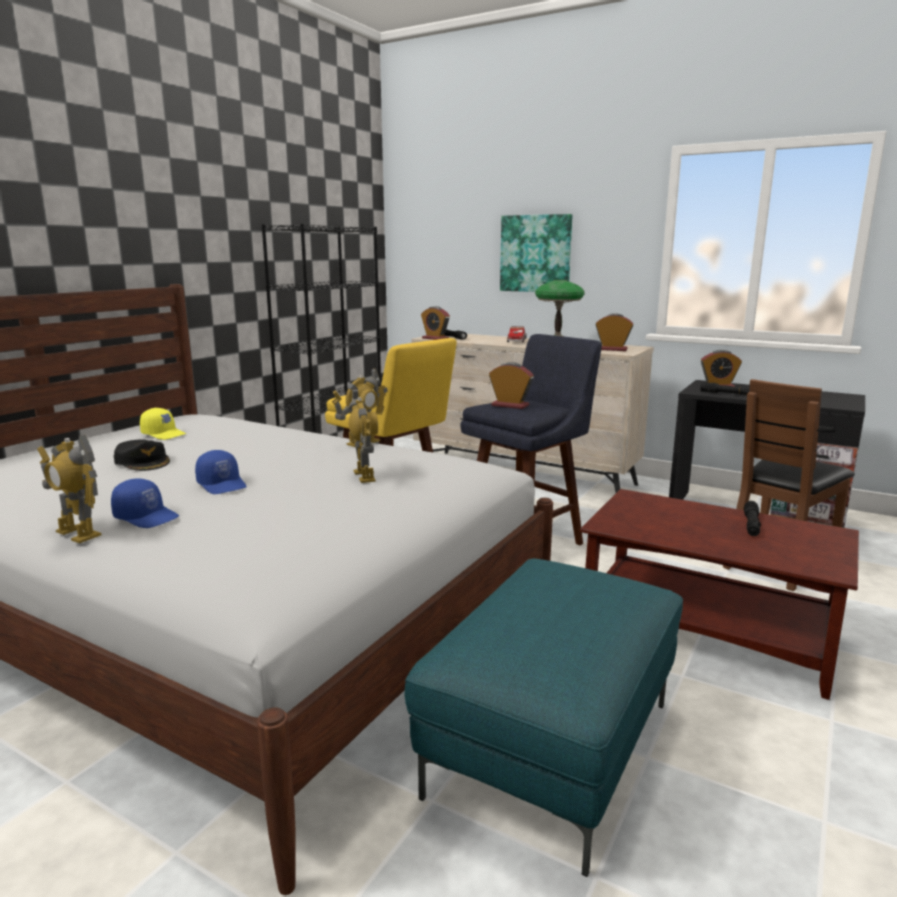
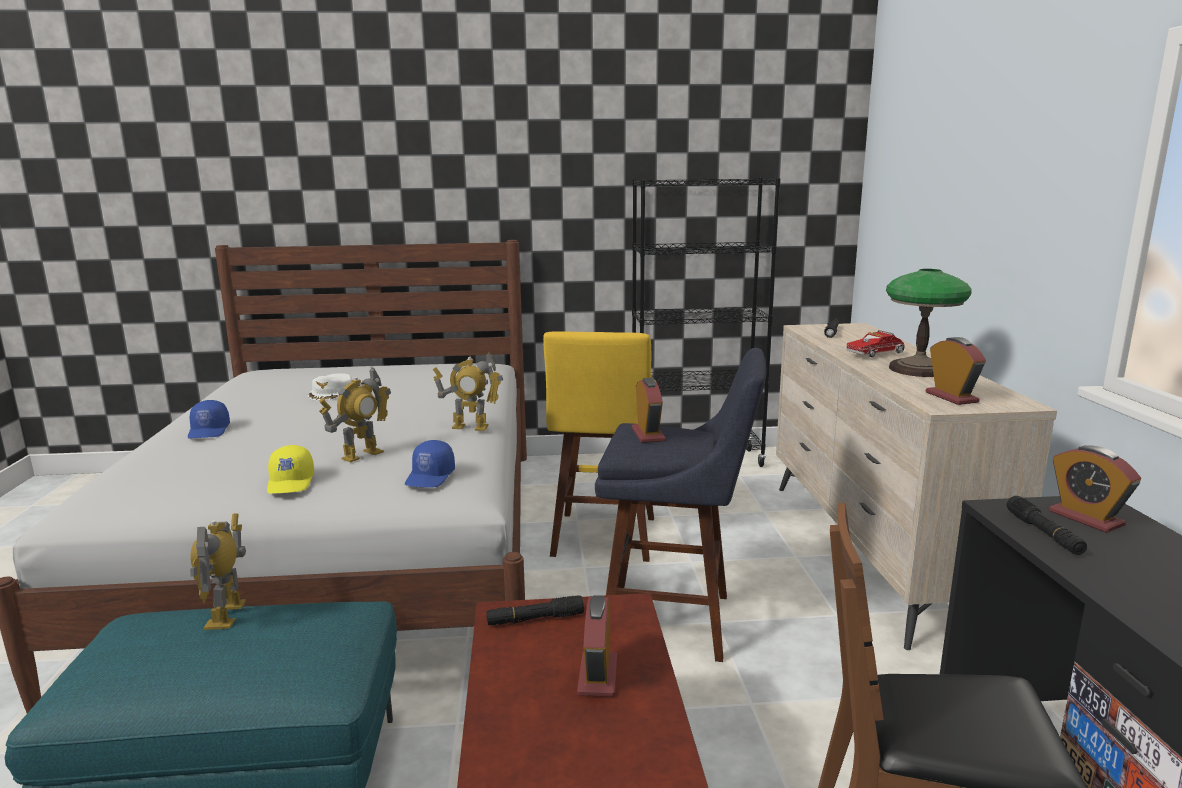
camera: 55 degrees right, 0 degrees up
(78, 533) = (174, 428): toy robot -> toy robot (227, 615)
(143, 461) = (332, 392): black cap -> white cap
(164, 434) = (409, 375): yellow cap -> yellow cap (291, 483)
(222, 485) = (295, 425): blue cap -> blue cap (431, 477)
(435, 338) = (805, 330): alarm clock -> alarm clock (597, 676)
(536, 253) = (981, 222): picture -> none
(751, 525) = (621, 723): black flashlight -> black flashlight (535, 619)

